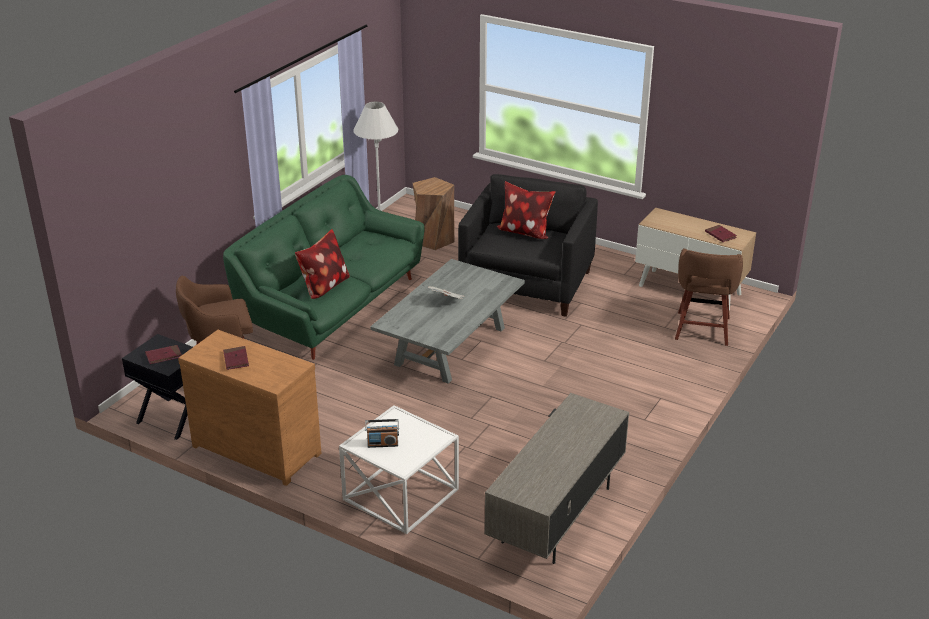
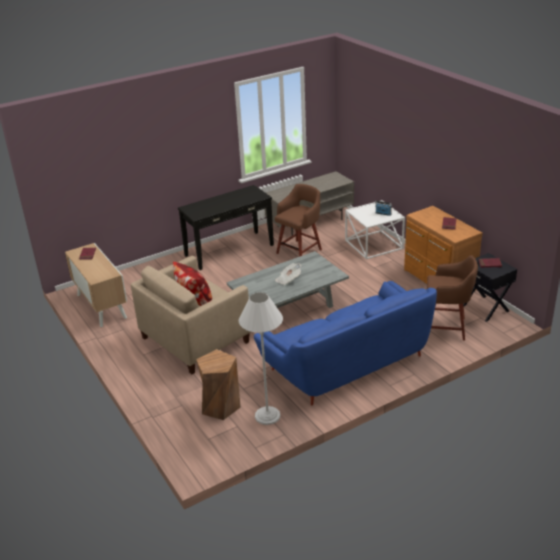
camera: 150 degrees left, 0 degrees up
(324, 287) = (362, 310): pillow -> none
(332, 306) = (346, 362): green sofa -> blue sofa
(527, 285) = (195, 340): black armchair -> beige armchair
(633, 413) = (229, 250): none -> black console table
(701, 330) = (134, 280): brown stool -> brown stool (300, 251)

